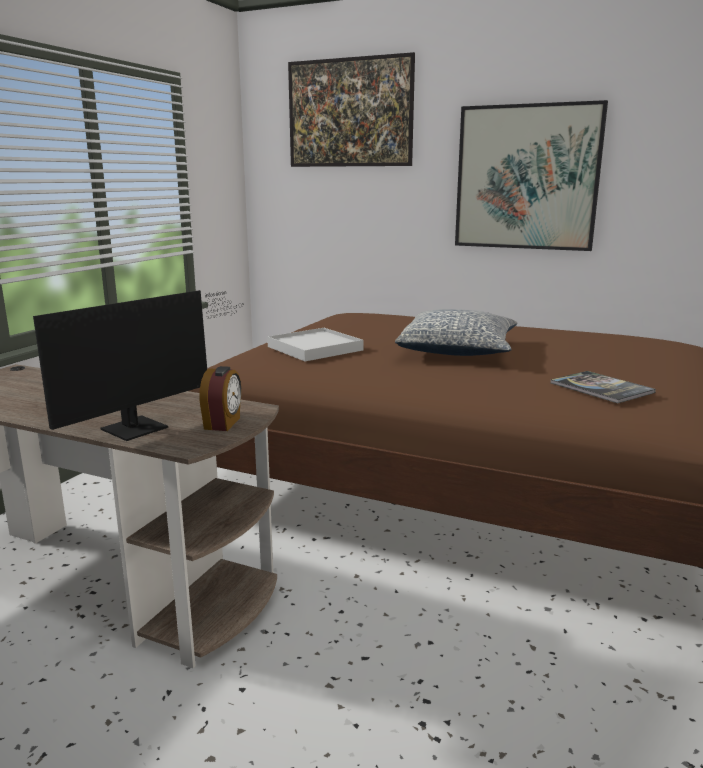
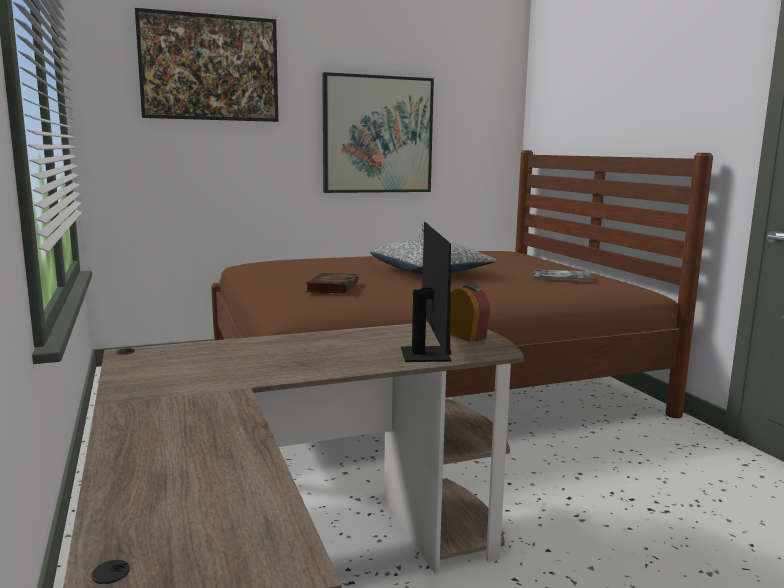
camera: 45 degrees left, 5 degrees down
(315, 348) = (332, 287): white tray -> book

